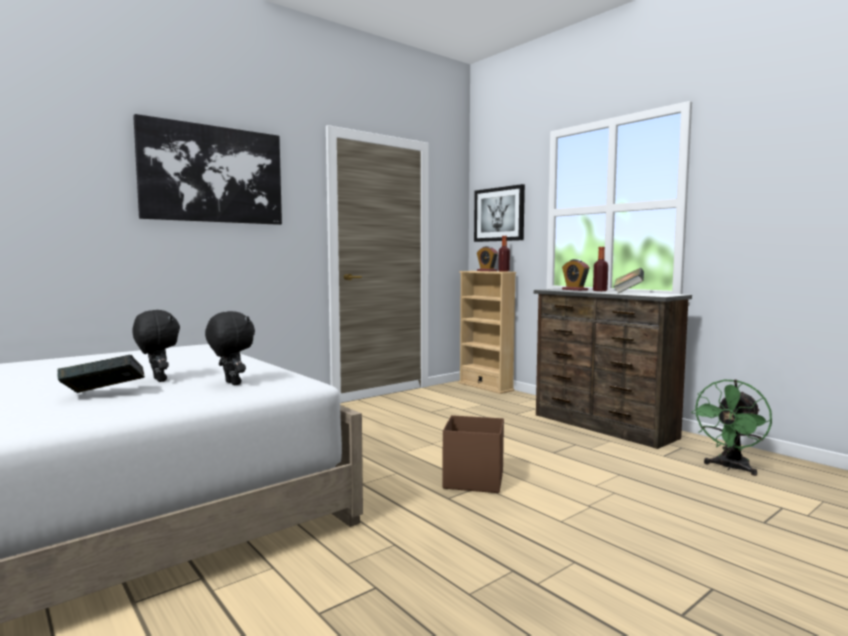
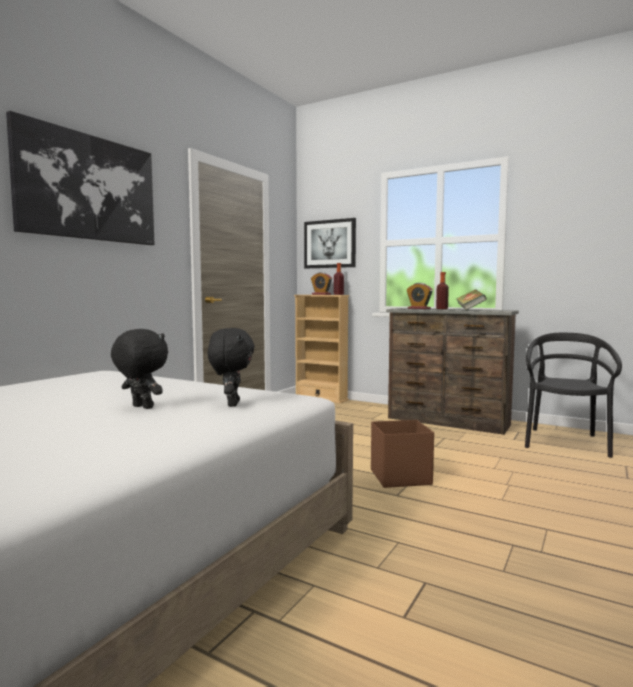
camera: 20 degrees left, 0 degrees up
(104, 394) = (114, 426): book -> none
(231, 383) = (231, 404): black plush toy -> black plush toy turned 60 degrees clockwise
(730, 468) = (565, 442): green fan -> black chair

